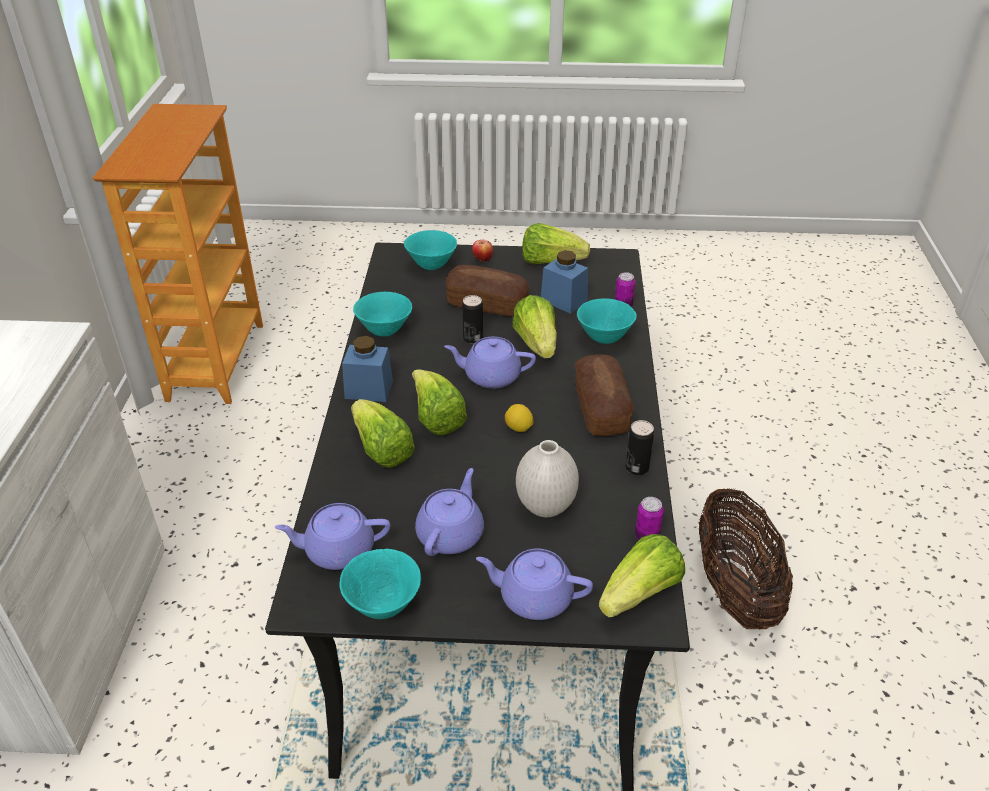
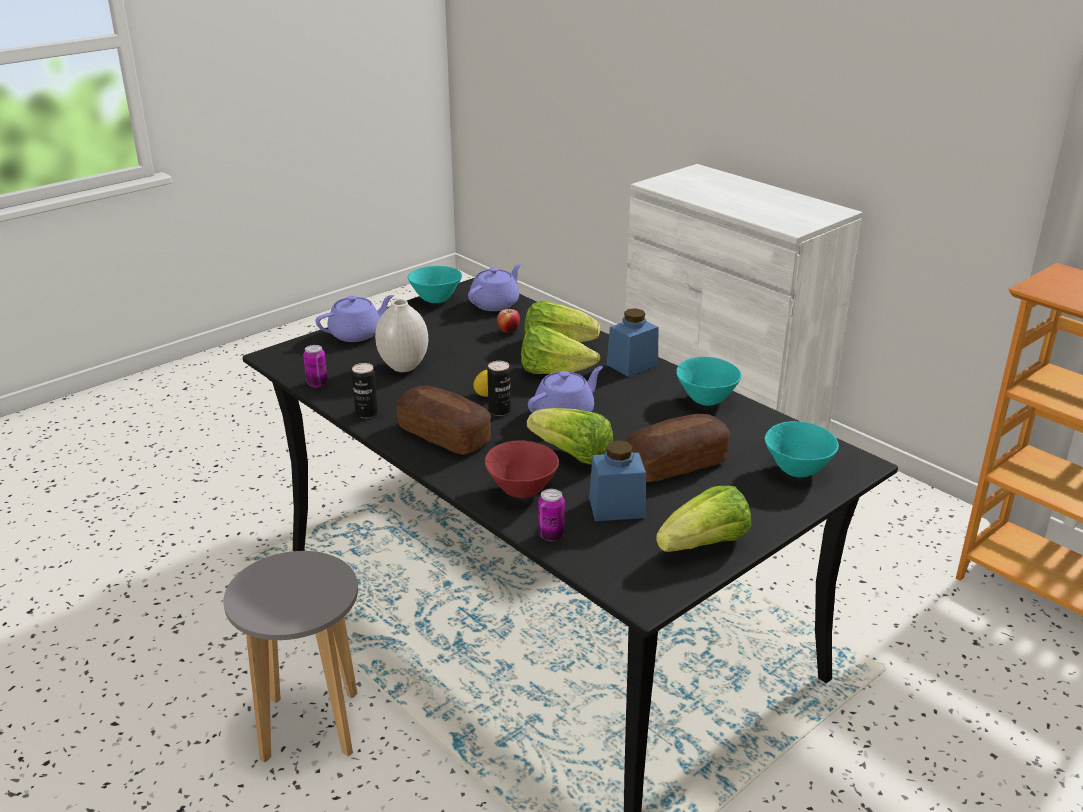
camera: 135 degrees right, 10 degrees down
(451, 534) = (444, 334): purple teapot -> none
(473, 338) = (630, 431): can -> can (499, 411)
(482, 260) = (769, 505): apple -> apple (508, 331)
(604, 338) = (522, 492): turquoise bowl -> red bowl
(640, 594) = (293, 360): lettuce -> none
(735, 589) = (309, 727): basket -> grey stool

